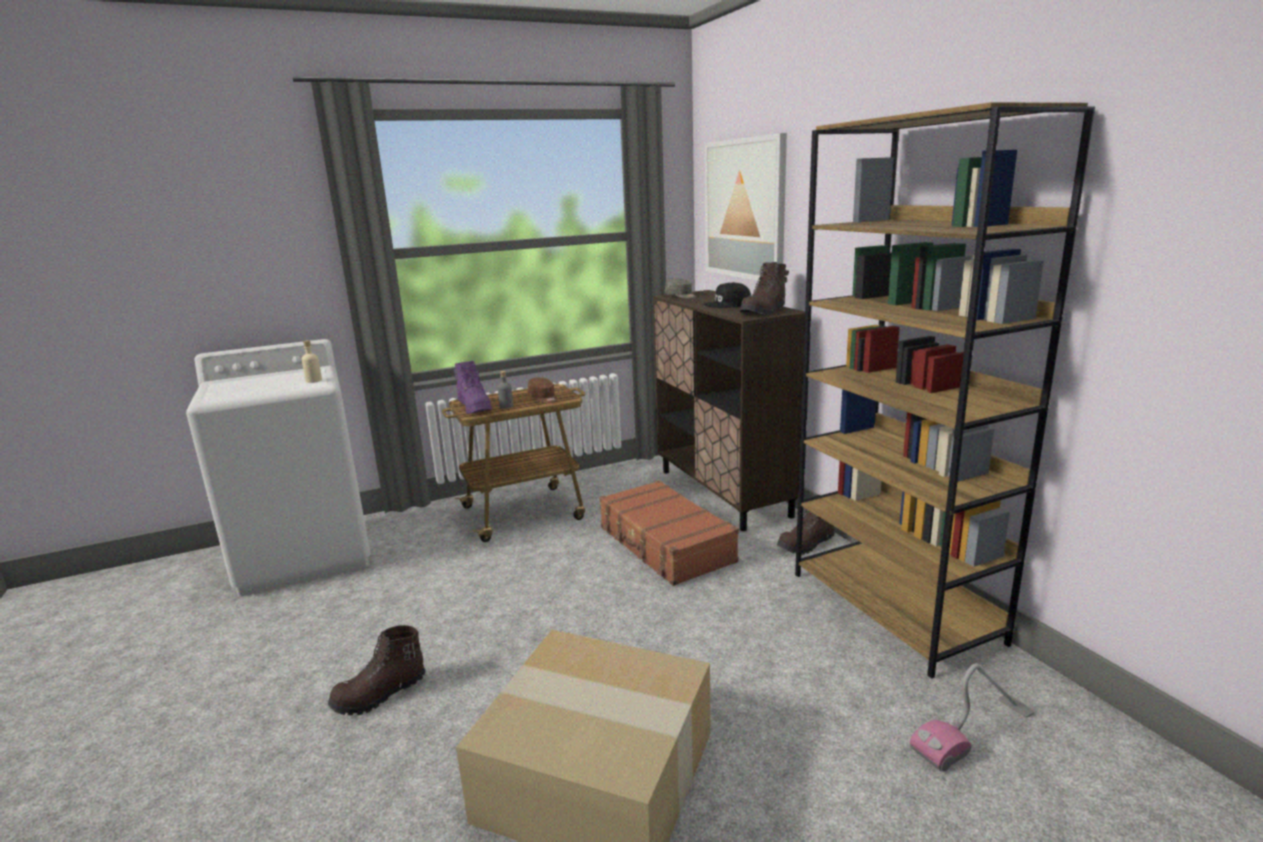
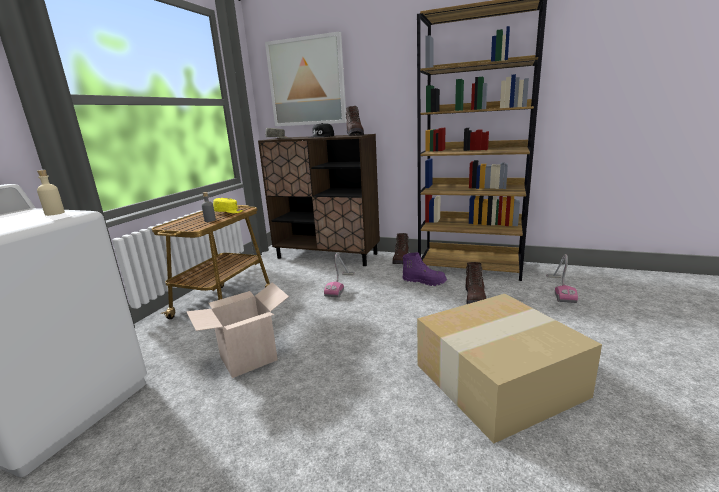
camera: 45 degrees left, 0 degrees up
(380, 694) = (316, 435): brown boot -> brown boot (475, 298)
(452, 586) = (248, 358): none -> cardboard box
(475, 407) = (187, 225): purple boot -> purple boot (424, 281)
(543, 398) = (229, 212): brown cap -> yellow cap
(665, 545) = (341, 285): brown suitcase -> vacuum cleaner

